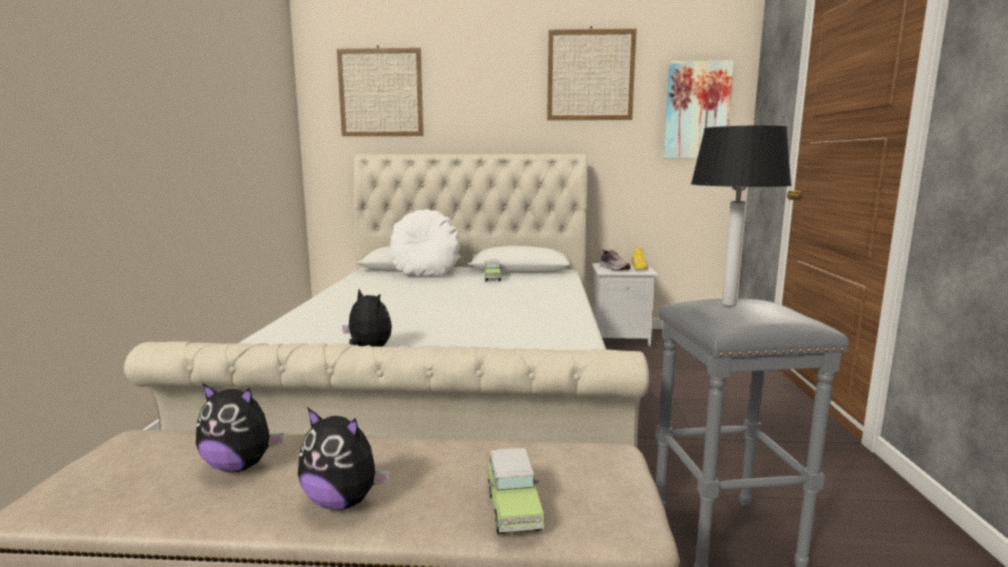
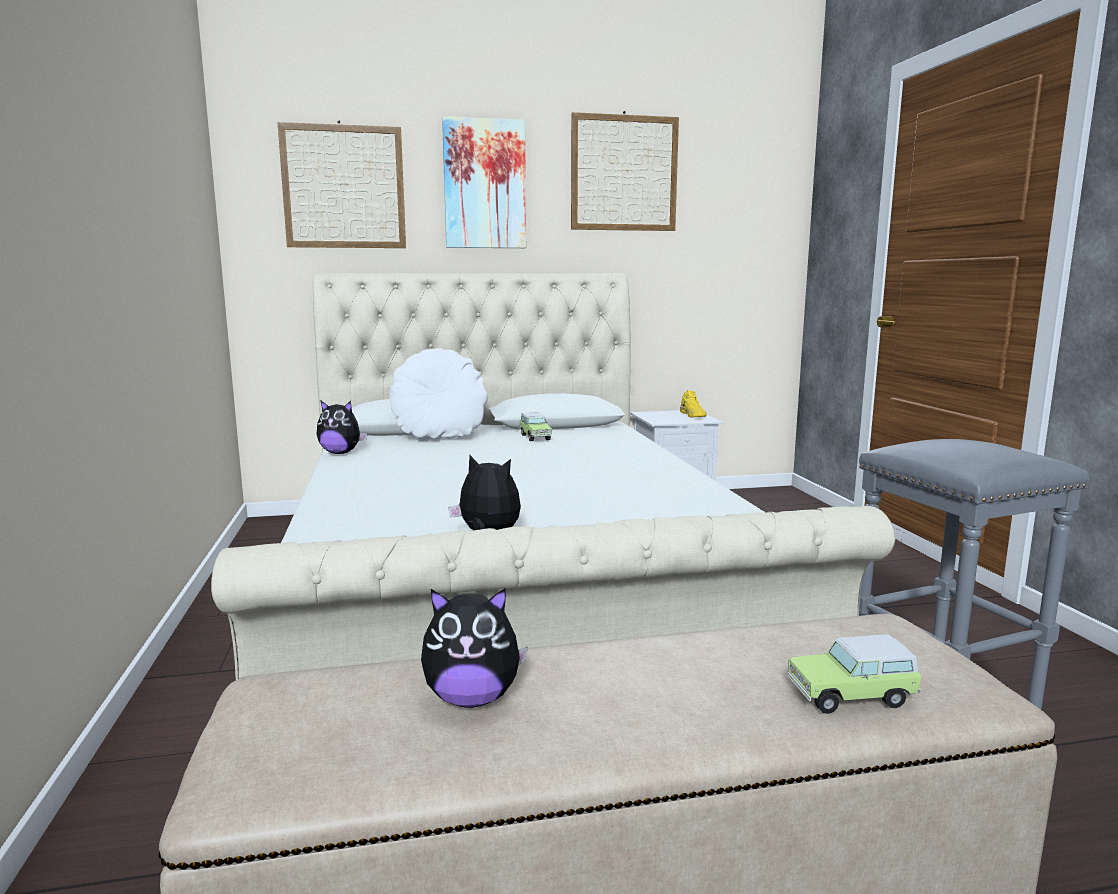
camera: 15 degrees left, 0 degrees up
(343, 501) = (656, 719): plush toy -> plush toy (341, 453)
(513, 508) = (855, 696): toy car -> toy car turned 105 degrees clockwise
(615, 268) = (666, 418): shoe -> none
(697, 110) = (748, 221): picture -> picture (484, 184)
(728, 304) = (952, 444): table lamp -> none

